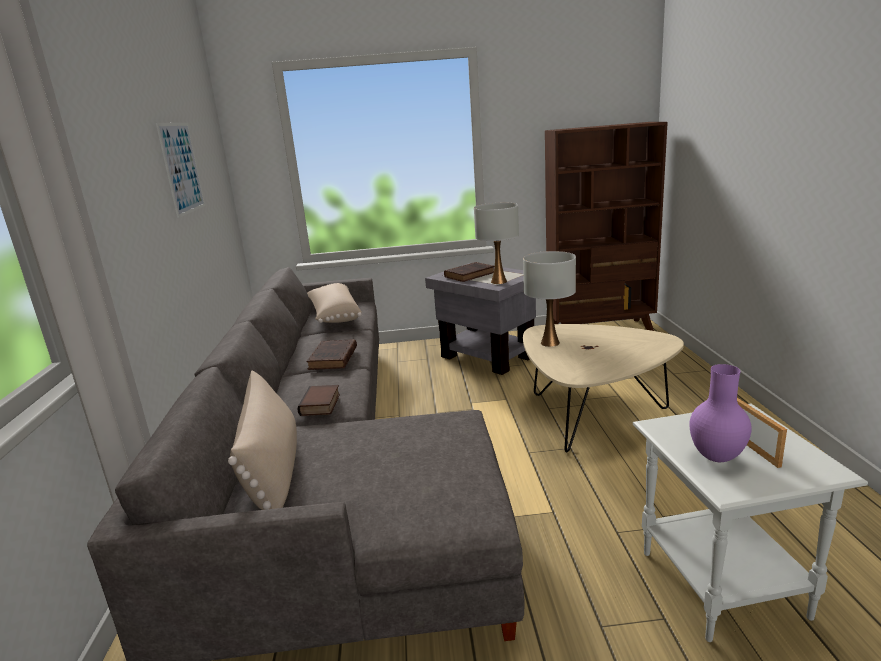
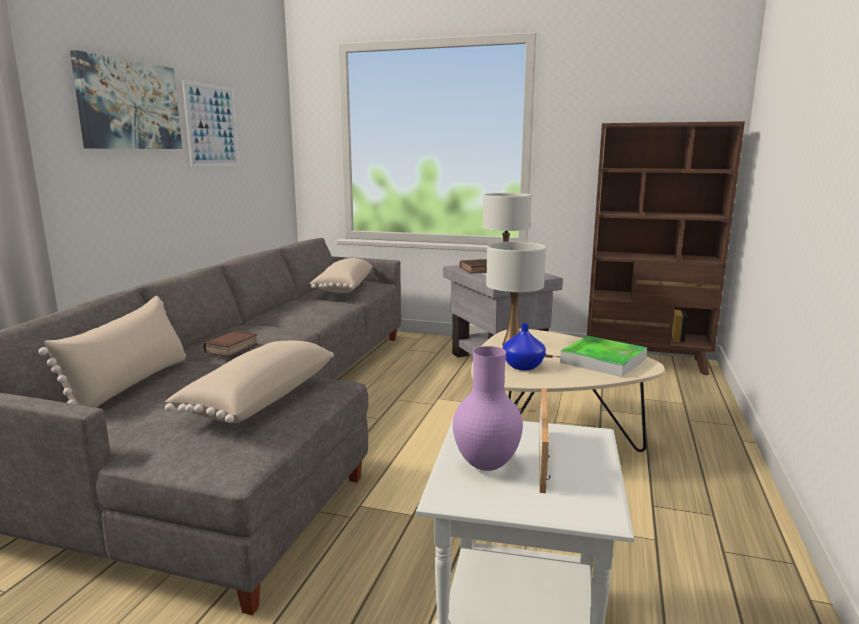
camera: 20 degrees right, 5 degrees down
(128, 162) = (129, 105): none -> picture
(332, 359) = (292, 318): brown book -> none
(421, 449) = (258, 398): none -> beige pillow
(583, 361) = (524, 366): none -> blue vase
(633, 342) = (603, 360): none -> tray

